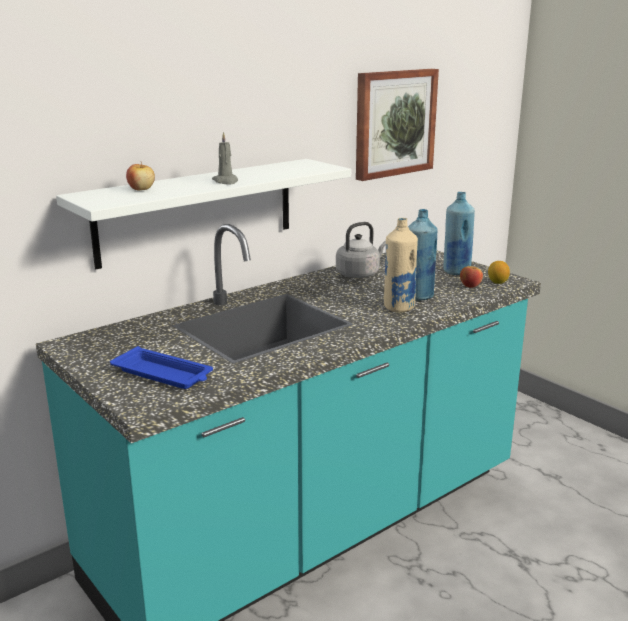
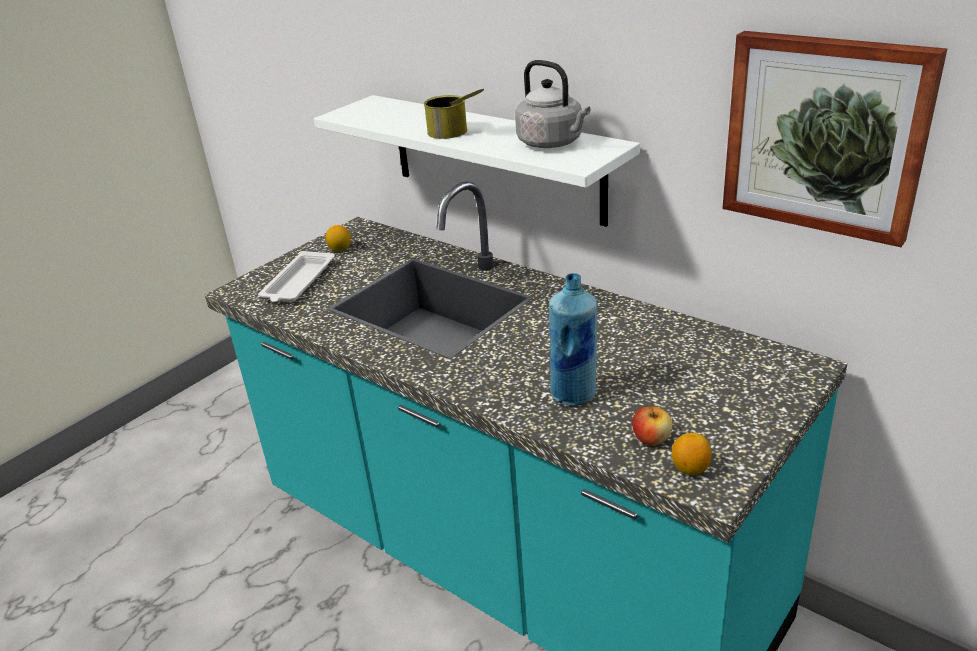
camera: 80 degrees right, 10 degrees up
(110, 353) = (340, 250): none -> lemon
(141, 189) = (403, 113): apple -> none
(163, 374) = (298, 283): blue tray -> white tray
(226, 181) = (456, 134): grey candle -> can
(359, 274) = (641, 333): grey kettle -> grey kettle (553, 143)
(398, 307) = (520, 383): beige bottle -> none
(456, 271) = (718, 418): blue bottle -> none

